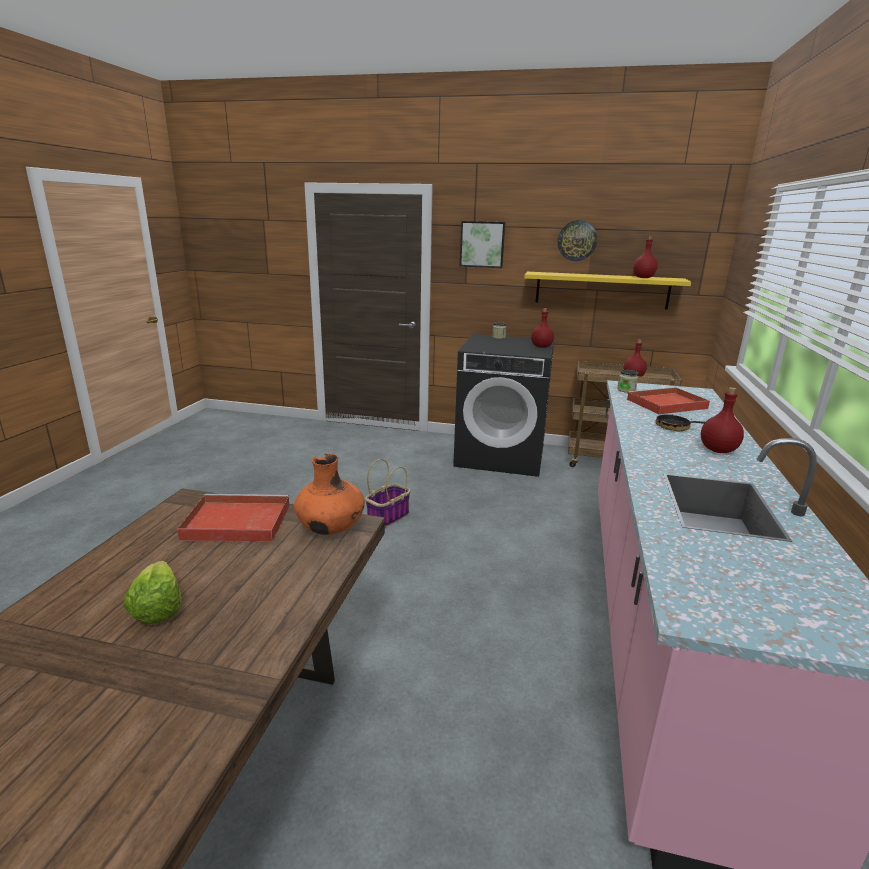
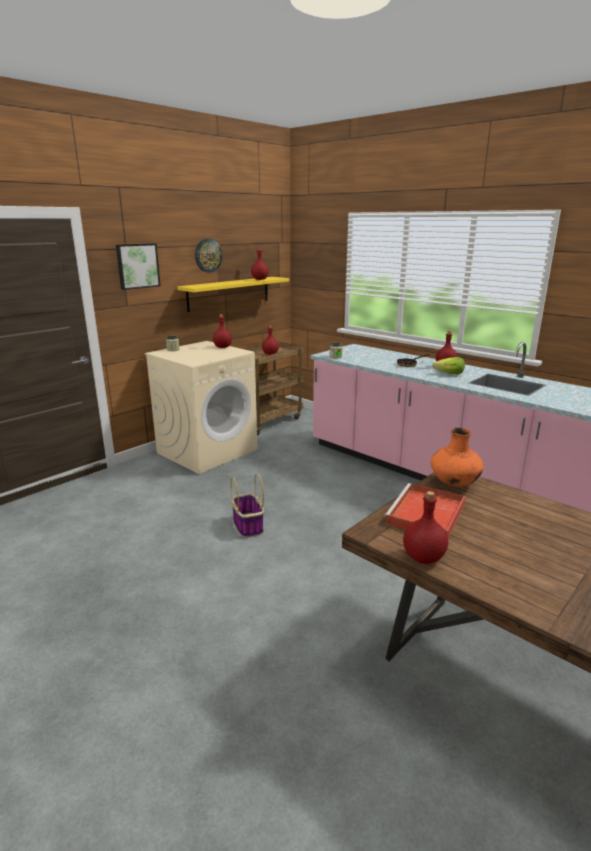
camera: 60 degrees left, 0 degrees up
(139, 531) = (422, 558): none -> red bottle
(157, 608) = (544, 555): lettuce -> lettuce (449, 374)
(501, 456) = (207, 451): black washing machine -> beige washing machine
(665, 404) = (369, 357): red tray -> none

